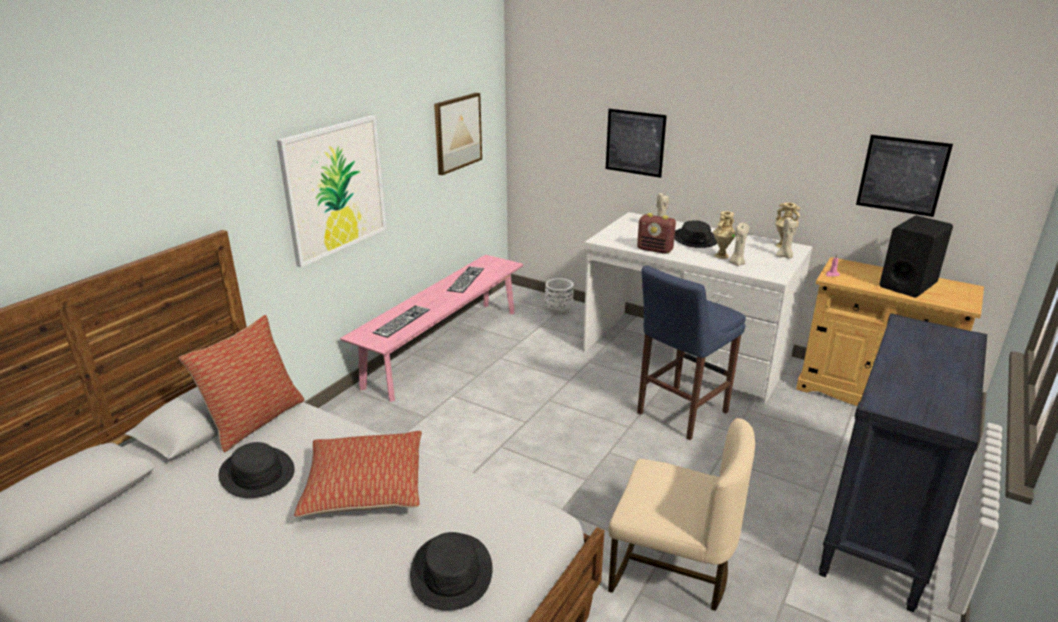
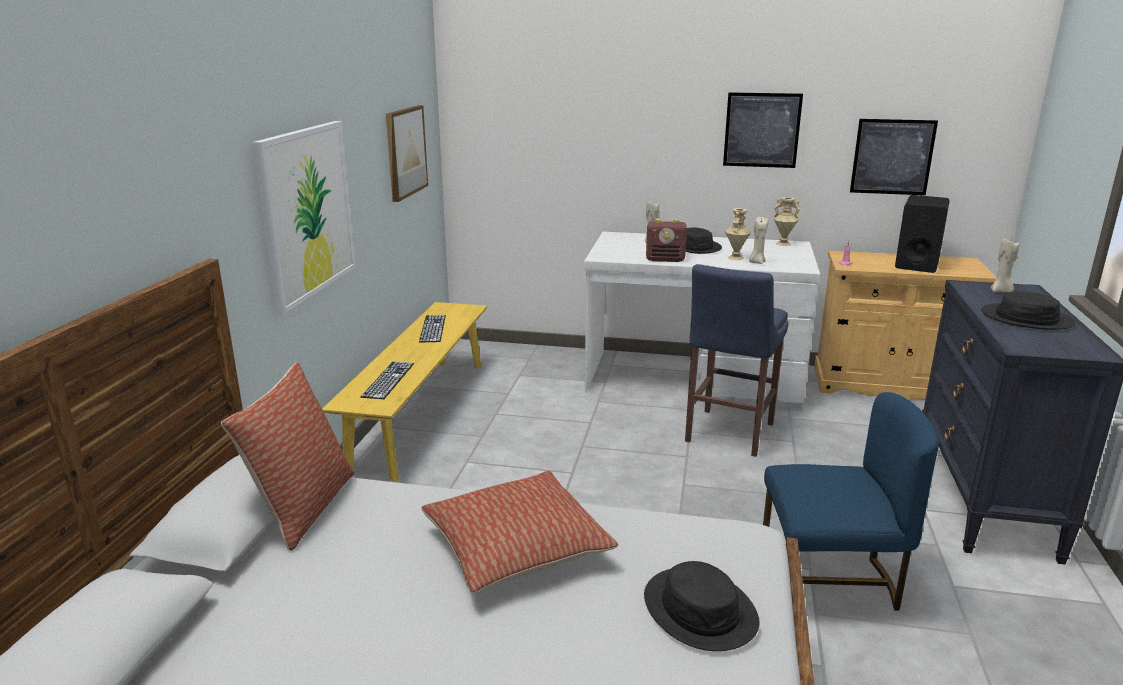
camera: 20 degrees left, 5 degrees down
(256, 473) = (358, 565): black hat -> black hat (1026, 319)
(444, 347) = (421, 413): pink bench -> yellow bench
(559, 310) = (529, 357): white planter -> none
(635, 142) = (605, 152): picture -> picture (762, 130)
(671, 570) = (829, 583): beige chair -> blue chair
(785, 256) = (794, 252): beige candle -> beige candle (1000, 291)

